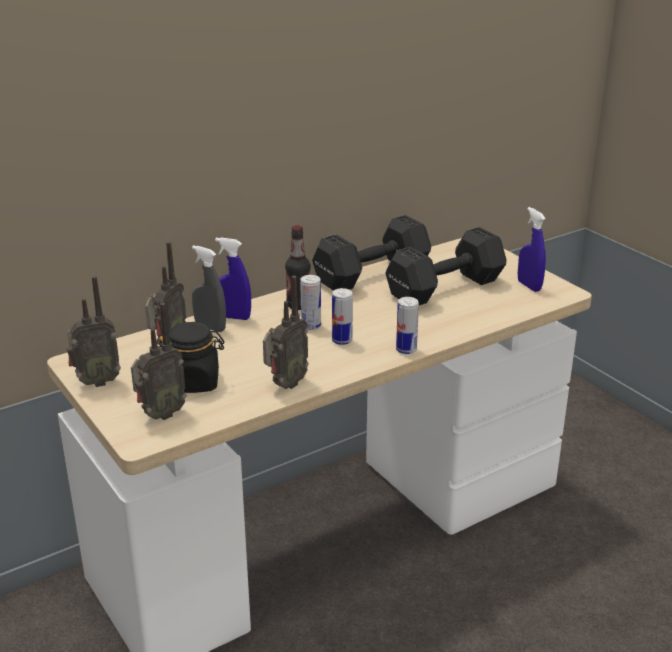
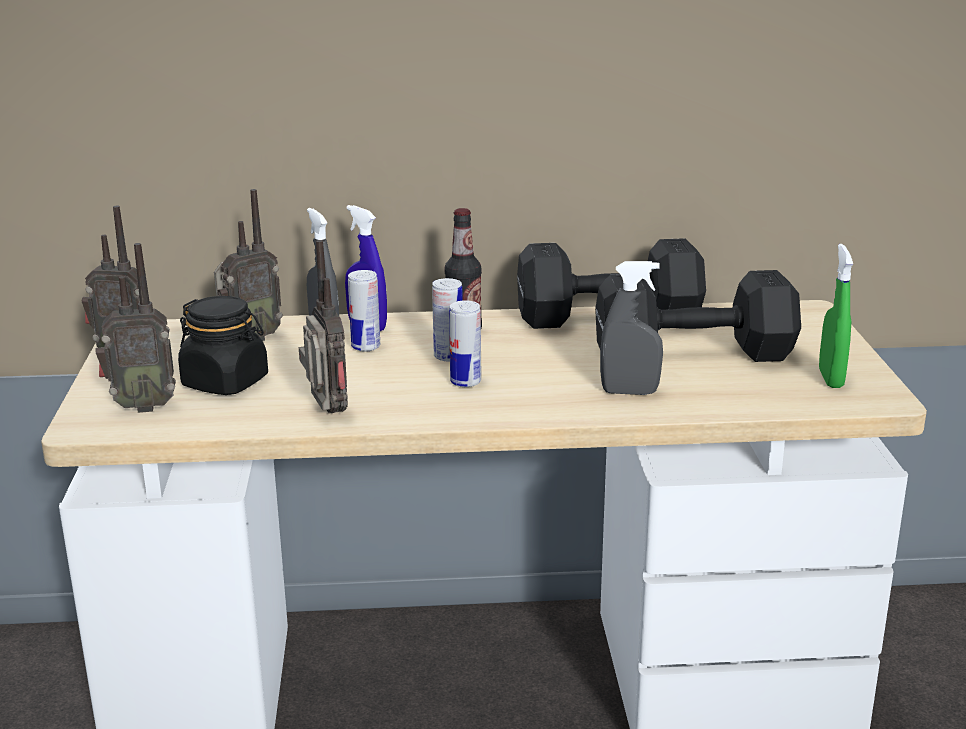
camera: 30 degrees right, 5 degrees down
(285, 385) = (326, 413): radio -> radio turned 90 degrees counterclockwise
(406, 350) = (537, 413): can -> can (366, 347)
(439, 322) = (629, 392): none -> grey spray bottle
(529, 286) = (830, 379): blue spray bottle -> green spray bottle

